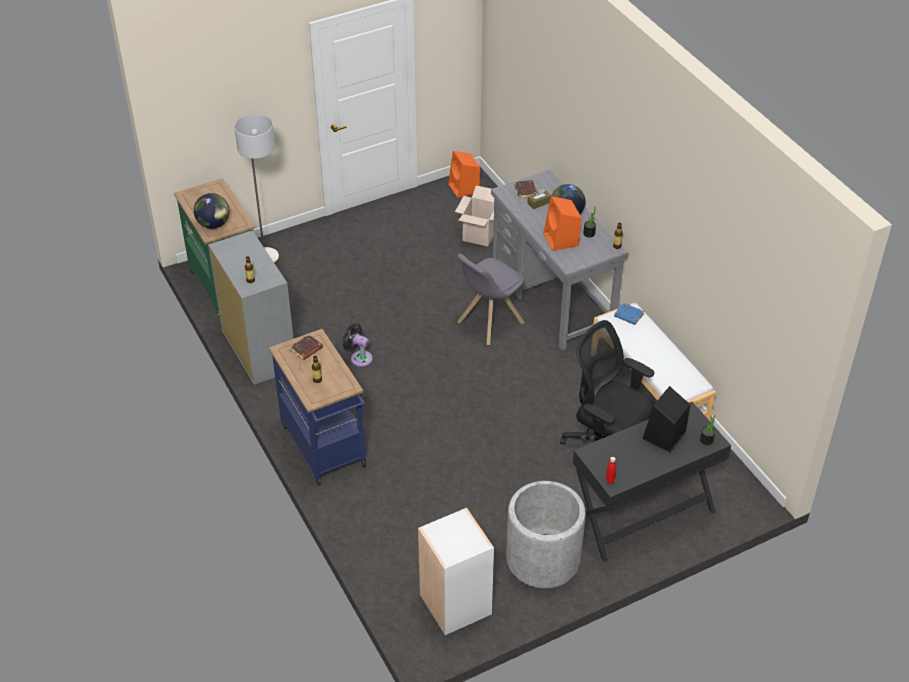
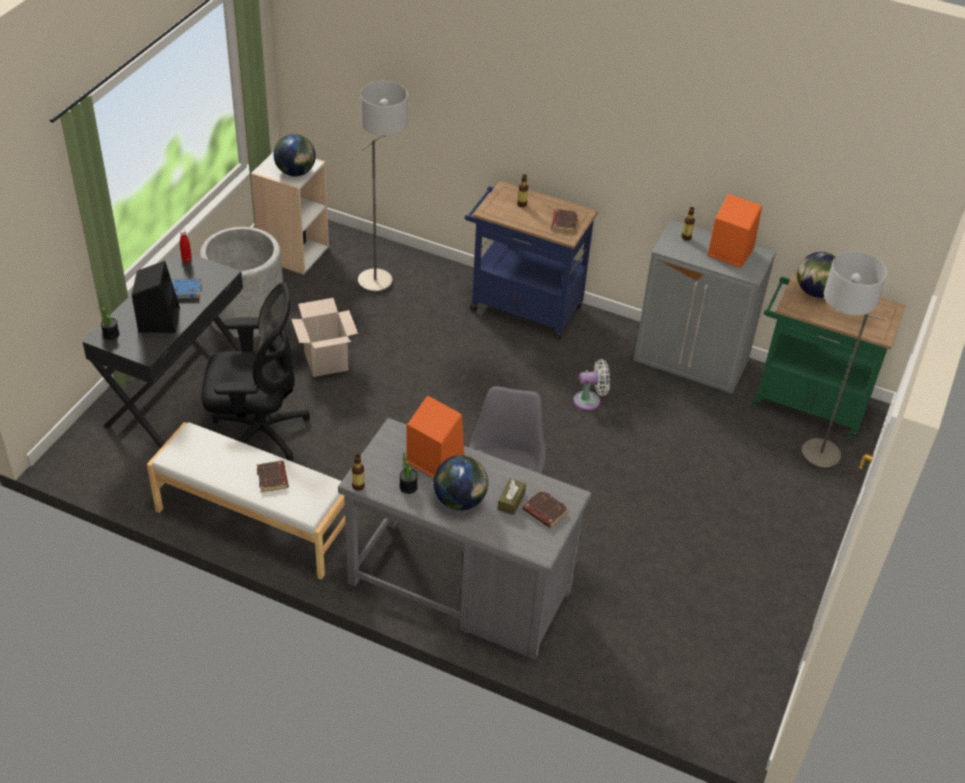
camera: 140 degrees right, 0 degrees up
(359, 358) = (590, 400): black fan -> white fan
(404, 536) = (382, 277): none -> grey floor lamp
(454, 527) = (296, 172): none -> globe
(464, 188) = (737, 705): orange speaker -> orange speaker (729, 252)
(479, 235) = (635, 633): cardboard box -> cardboard box (326, 361)
(628, 316) = (309, 501): blue book -> blue book (185, 290)
(641, 338) = (273, 478): none -> brown book

